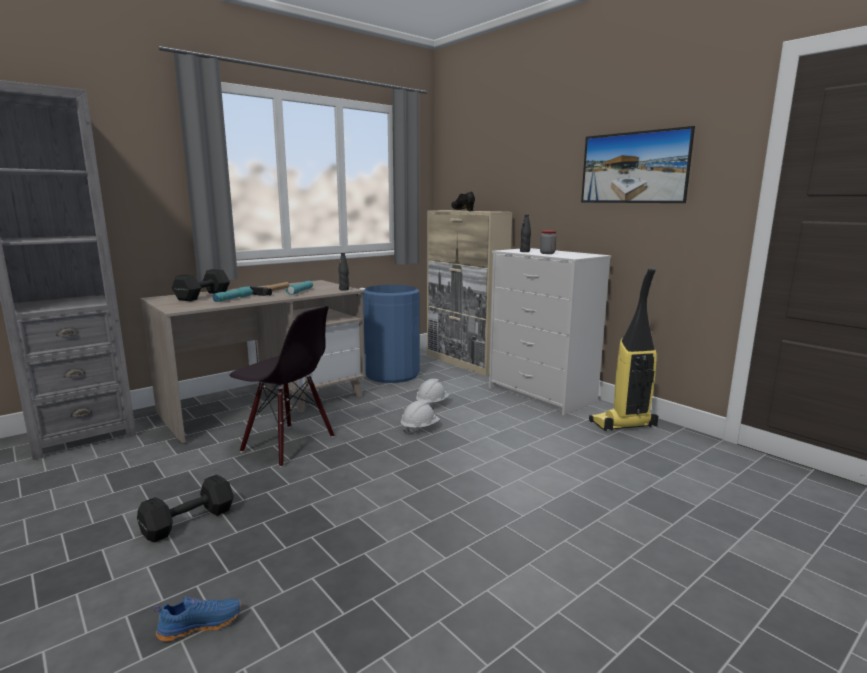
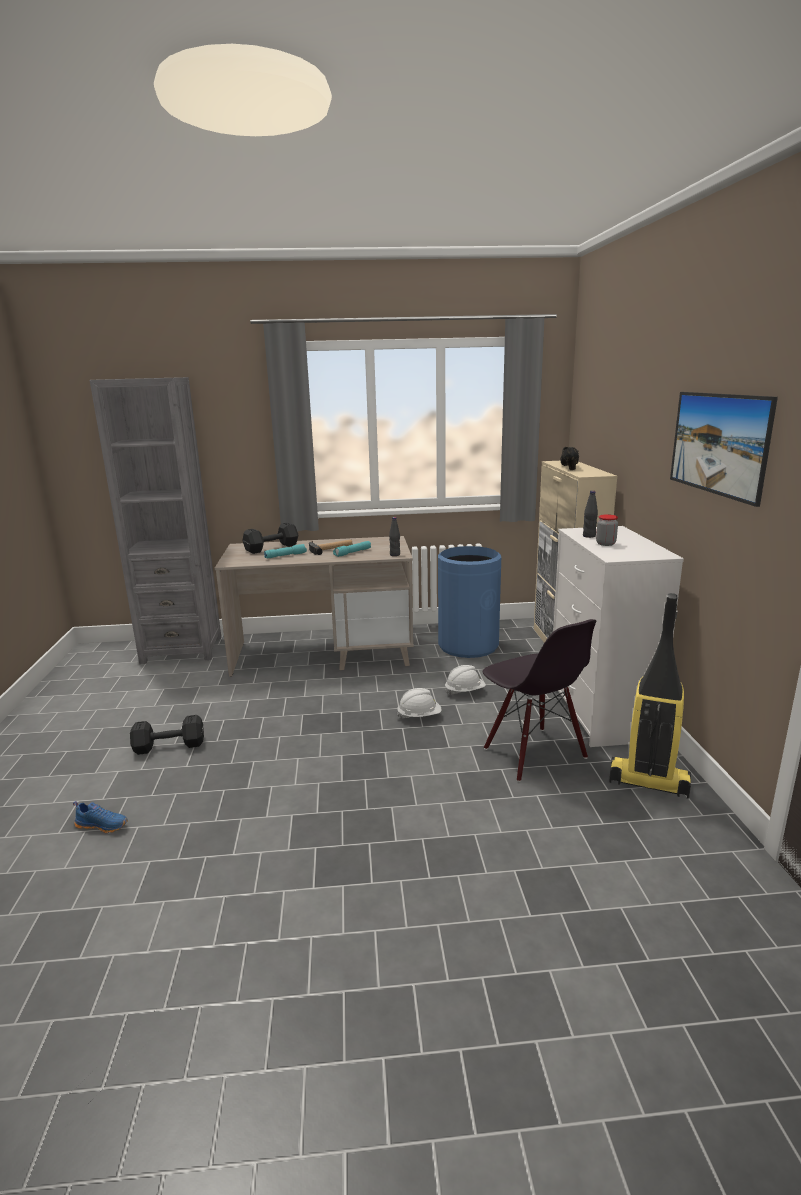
camera: 35 degrees right, 5 degrees up
(287, 444) = (296, 700): black chair -> black chair (533, 753)

